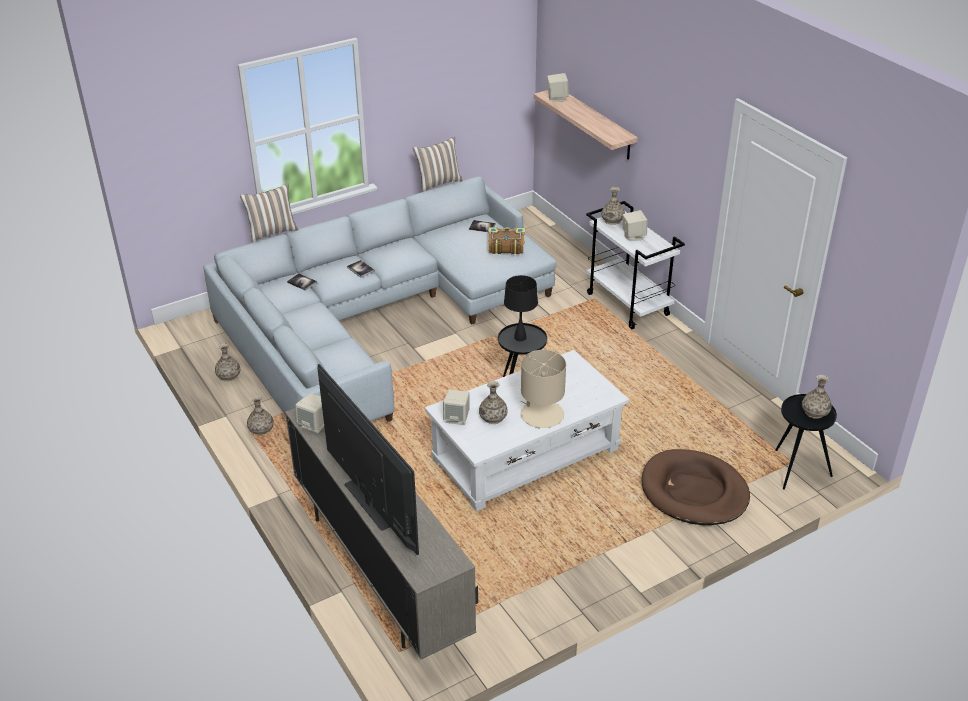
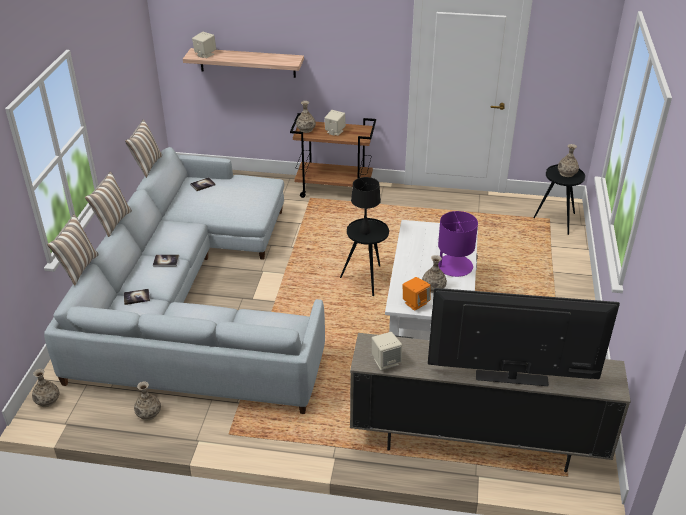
camera: 50 degrees left, 0 degrees up
(261, 429) = (243, 428): vase -> vase (47, 400)
(344, 212) = (112, 222): none -> pillow
(457, 418) = (415, 303): beige speaker -> orange speaker
(505, 246) = (241, 187): book -> none
(541, 414) = (454, 266): beige table lamp -> purple table lamp
(628, 304) = (334, 189): white cart -> brown cart
(694, 491) = (537, 265): brown dog bed -> none

